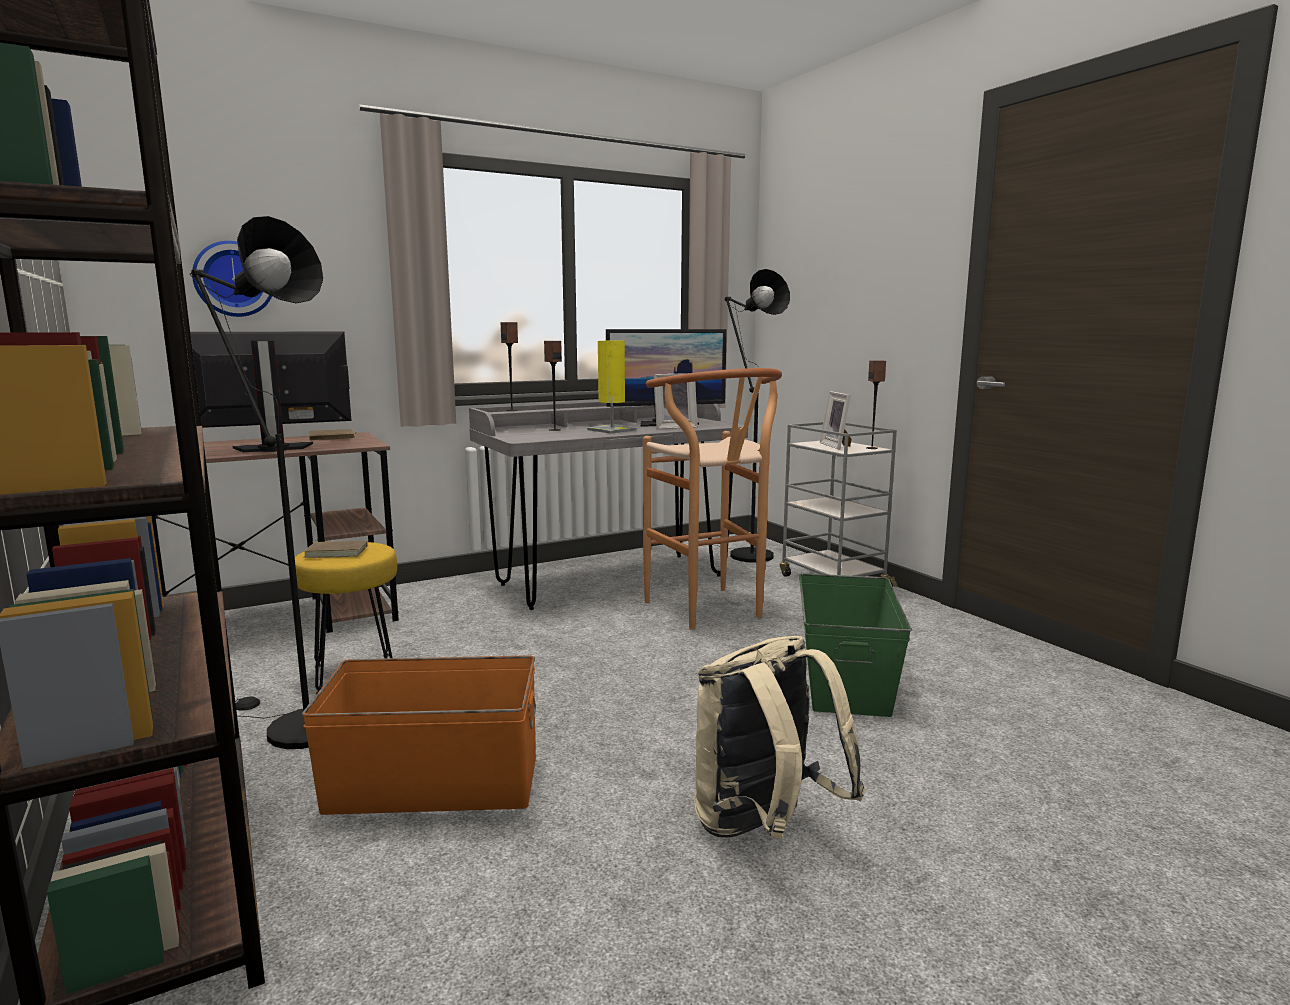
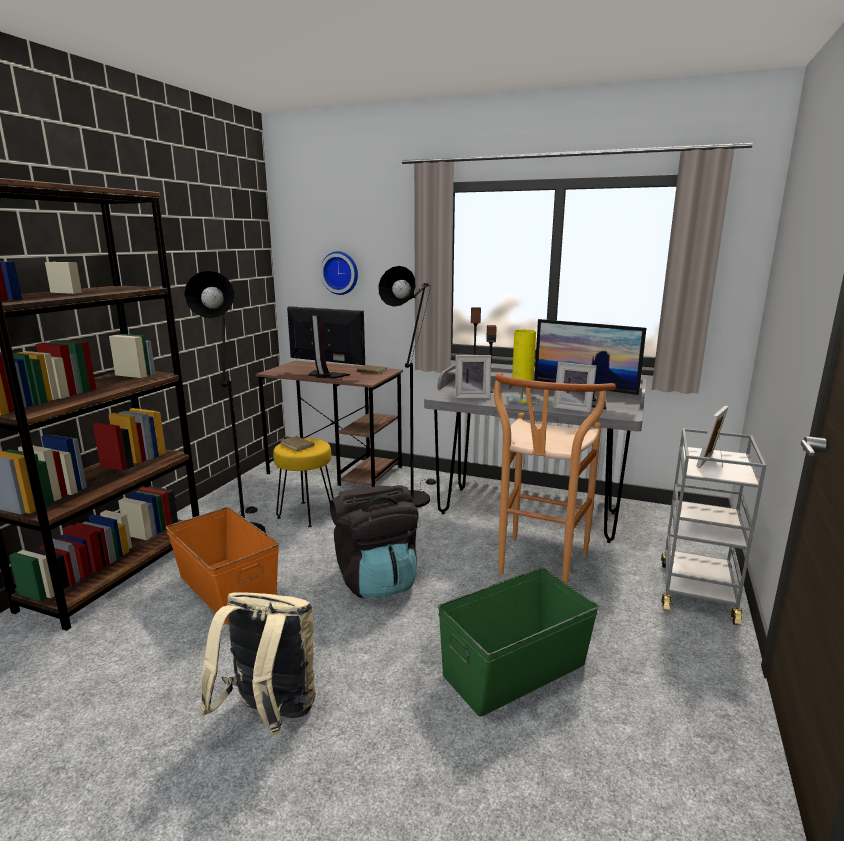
camera: 50 degrees right, 5 degrees up
(554, 434) = (472, 396): none -> picture frame
(596, 684) = (376, 579): none -> black backpack
(745, 554) = (673, 532): black floor lamp -> black floor lamp (413, 496)
(872, 448) = (740, 476): speaker -> none

